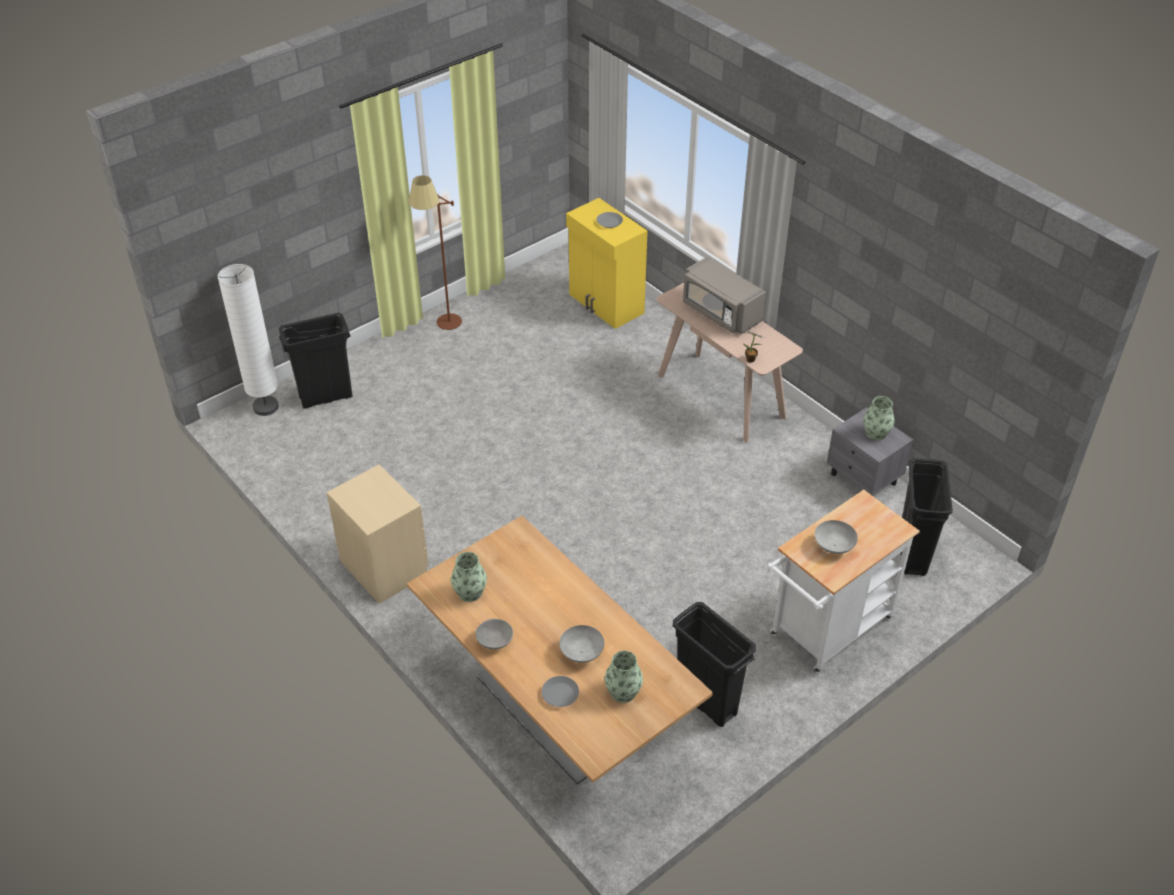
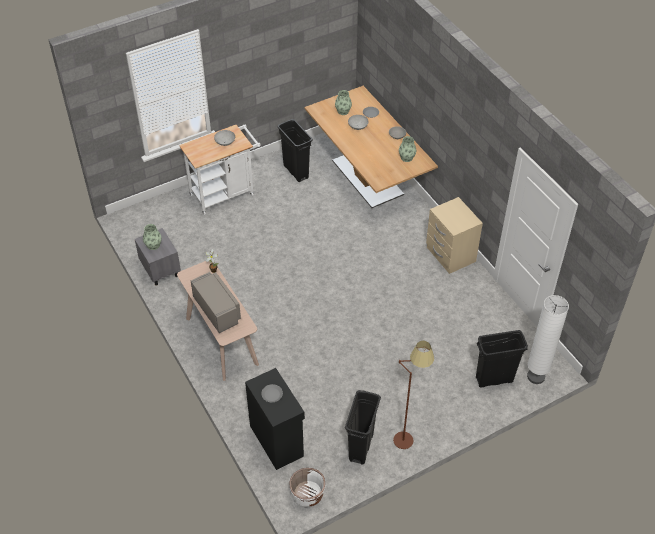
camera: 170 degrees left, 5 degrees up
(555, 264) = (307, 495): none -> white planter
(605, 304) = (277, 440): yellow cabinet -> black cabinet
(912, 554) = (159, 224): black trash can -> black trash can (361, 447)

